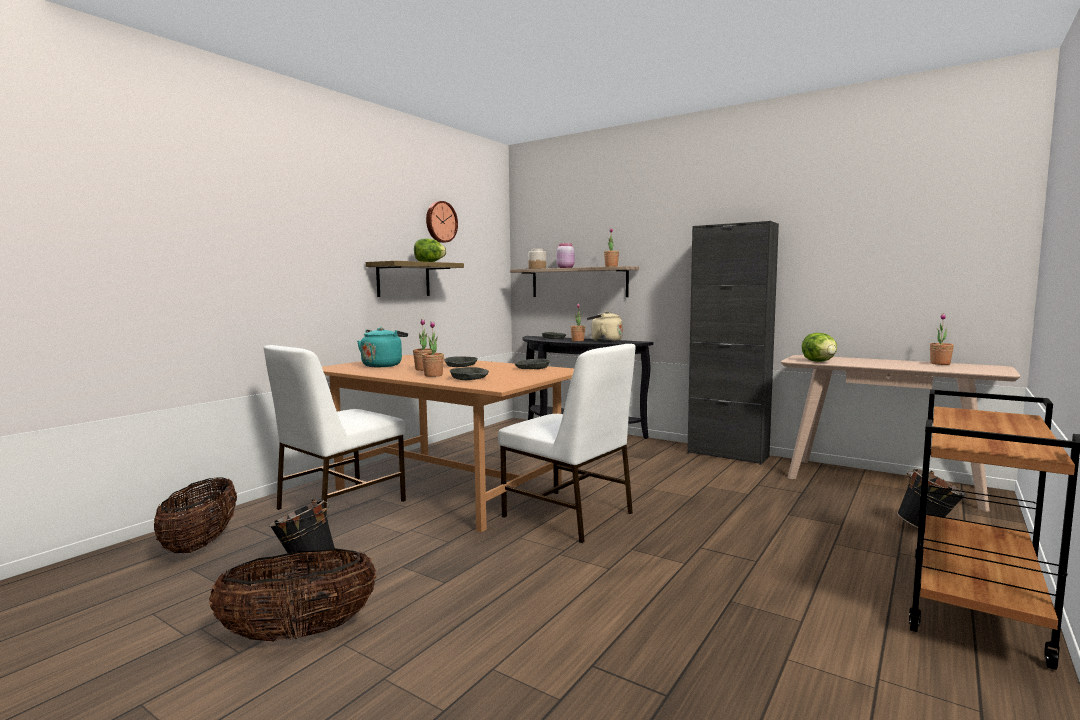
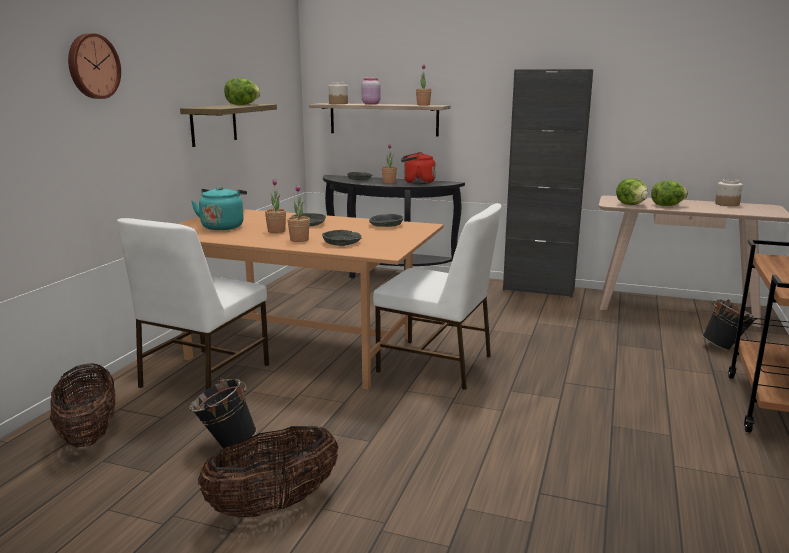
camera: 15 degrees left, 10 degrees up
(440, 222) = (242, 55): wall clock -> wall clock (92, 66)
(604, 341) = (417, 183): beige kettle -> red kettle
(862, 363) = (667, 205): none -> lettuce
(940, 364) = (726, 204): potted plant -> jar

